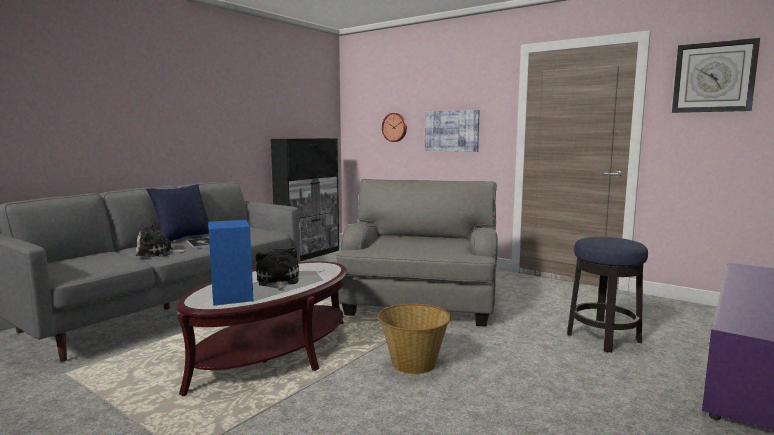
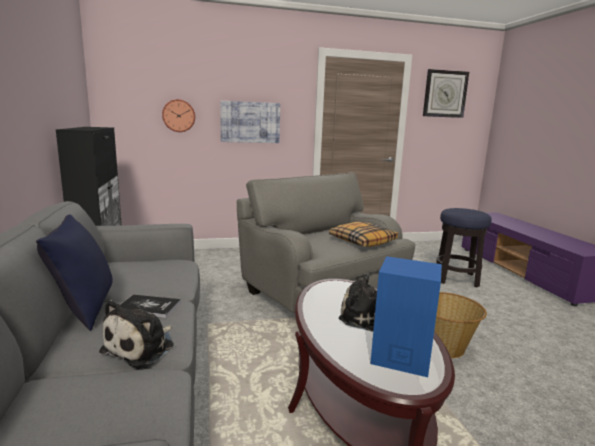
camera: 50 degrees left, 5 degrees up
(432, 248) = (362, 241): none -> pillow

